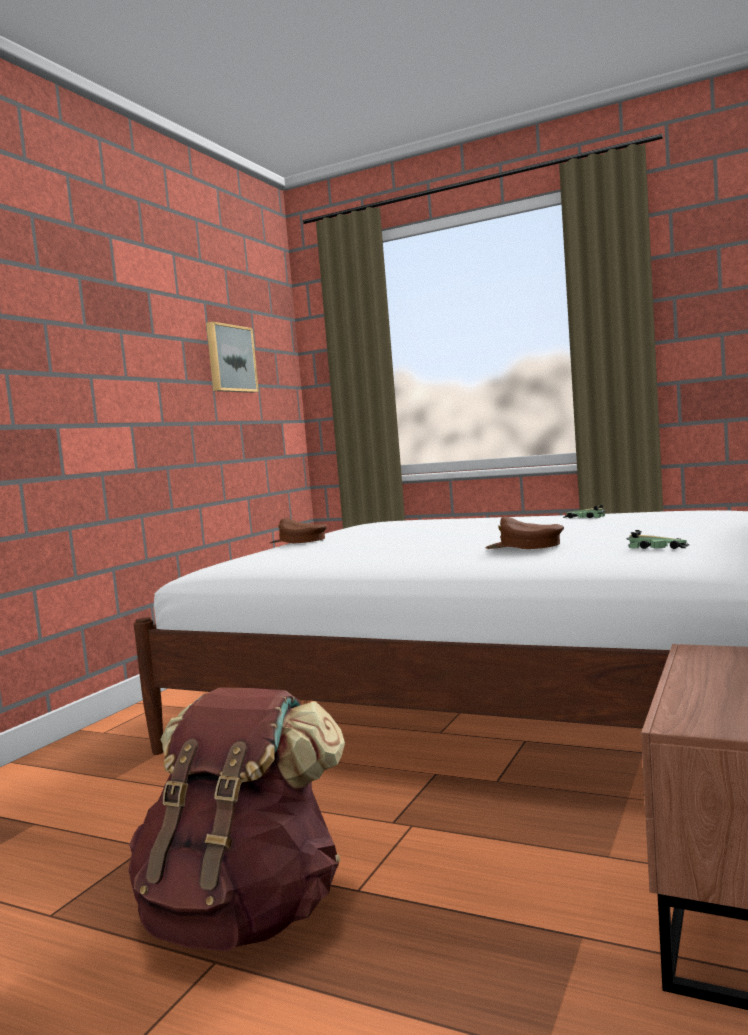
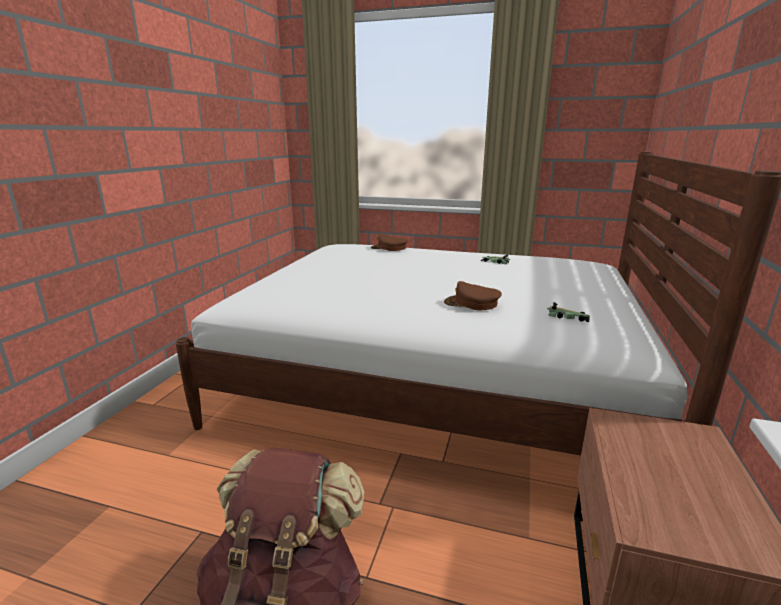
camera: 10 degrees left, 15 degrees up
(230, 359) = (235, 109): picture -> none
(298, 541) = (296, 270): brown cap -> brown cap (389, 248)

